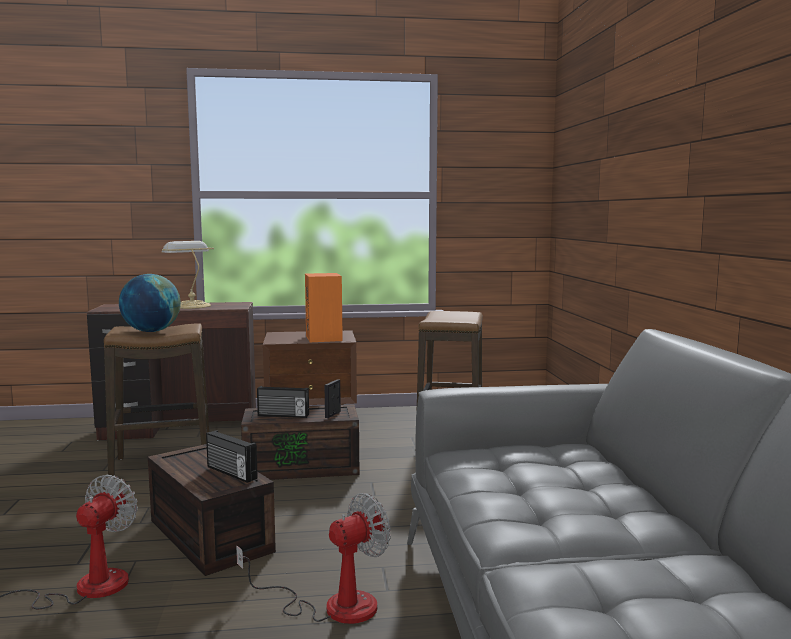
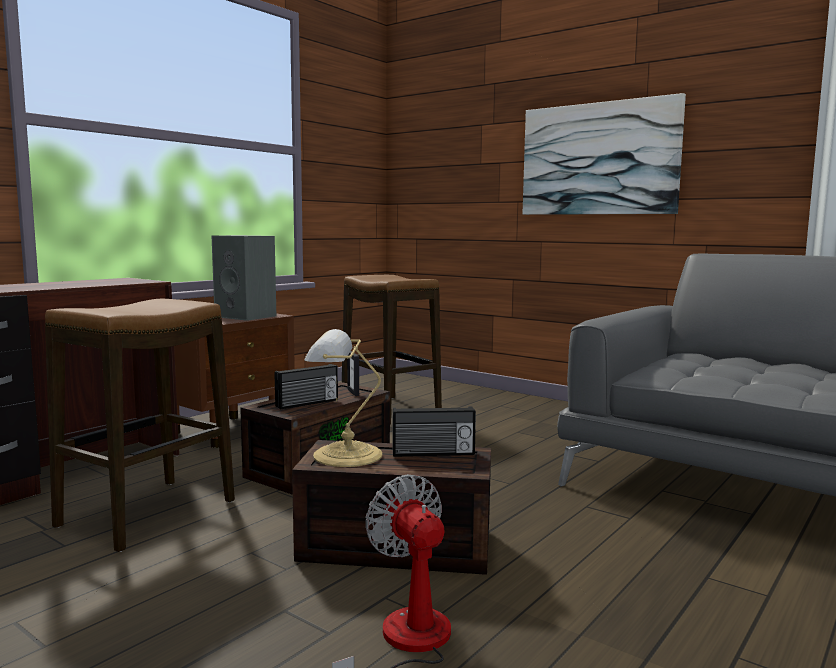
camera: 45 degrees left, 0 degrees up
(151, 331) = (144, 308): globe -> none
(191, 306) = (68, 283): table lamp -> table lamp (343, 455)
(325, 338) = (247, 316): orange speaker -> grey speaker
(332, 605) = (629, 543): fan -> none
(664, 200) = (598, 159): none -> picture

